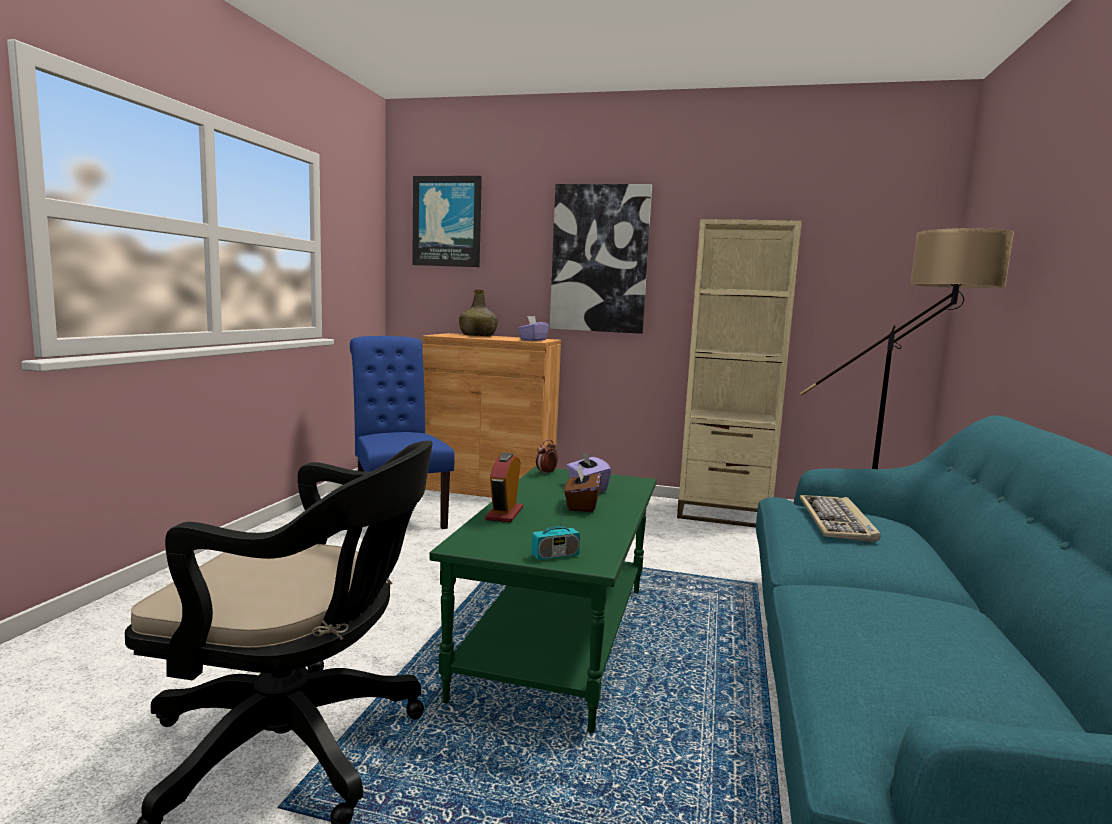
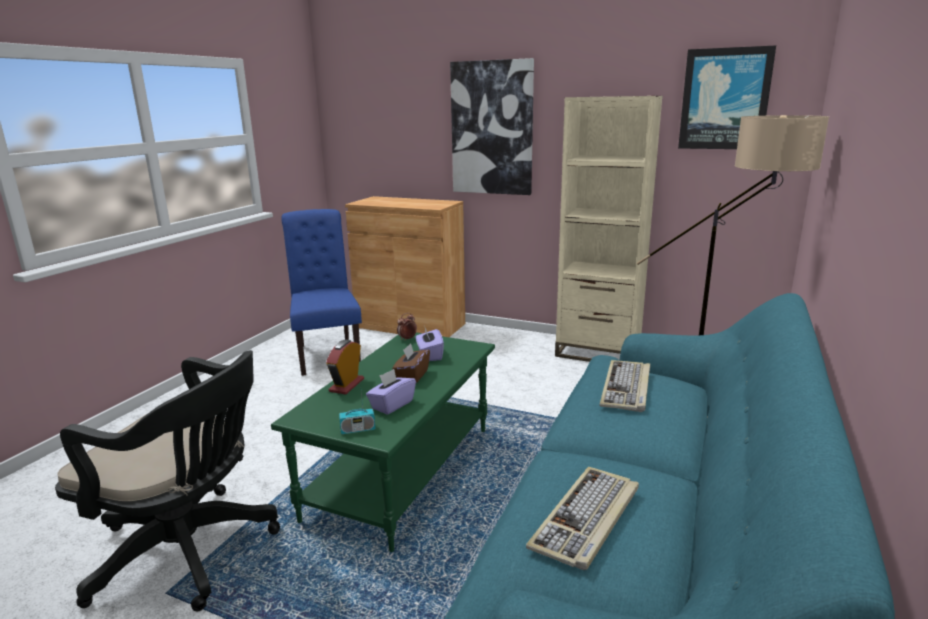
camera: 10 degrees right, 10 degrees up
(447, 221) = (365, 99): picture -> picture (724, 99)
(478, 335) = (393, 200): green bottle -> none
(532, 340) = (433, 205): purple tissue box -> purple tissue box (392, 405)
(914, 645) = (587, 519): none -> keyboard

